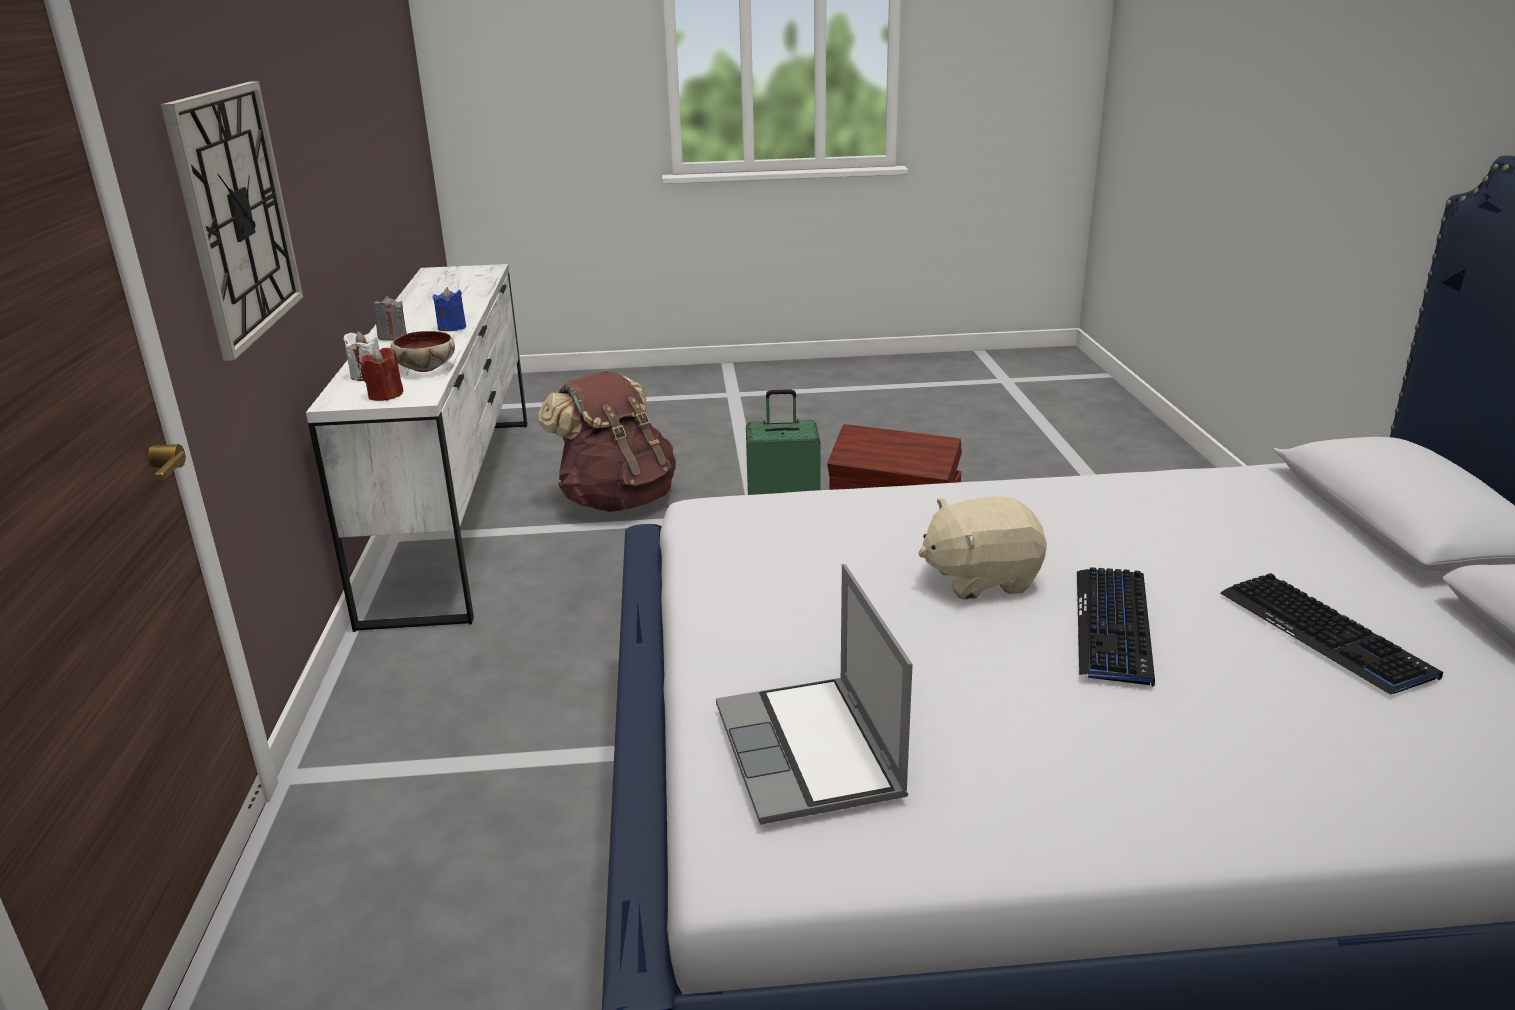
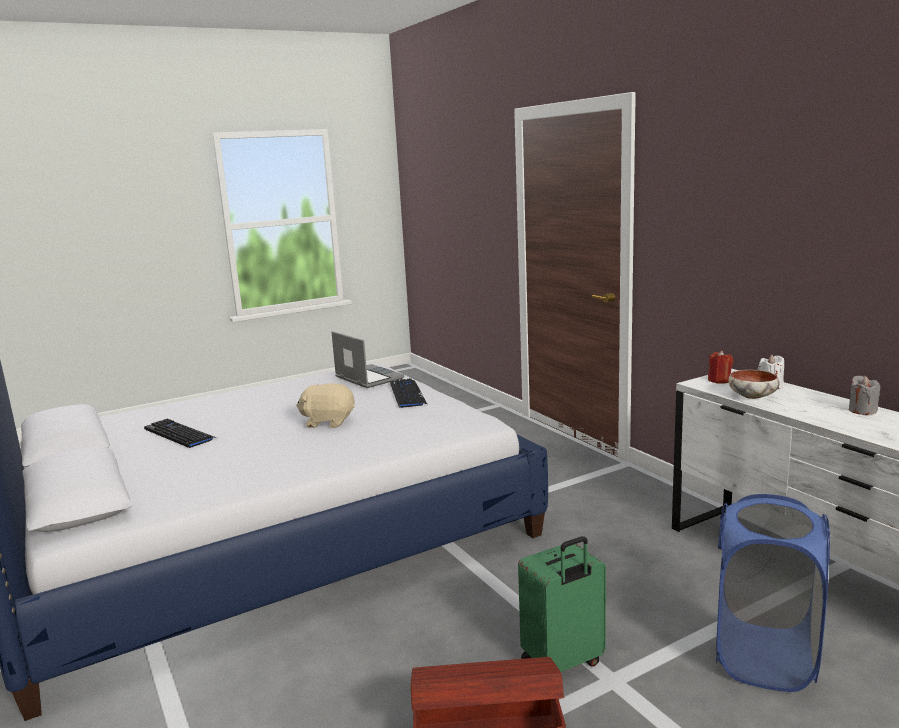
camera: 155 degrees right, 10 degrees down
(236, 214) = (718, 244): wall clock -> none
(452, 328) = (851, 426): blue candle -> none
(617, 500) = (764, 657): brown backpack -> blue laundry basket
(980, 579) = (328, 422): beige plush toy -> beige plush toy turned 135 degrees counterclockwise
(1113, 626) = (269, 419): keyboard -> keyboard (407, 394)

